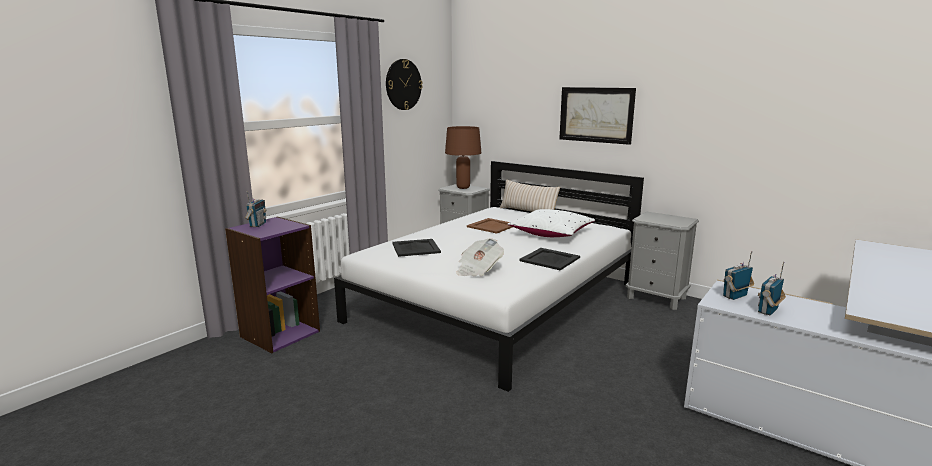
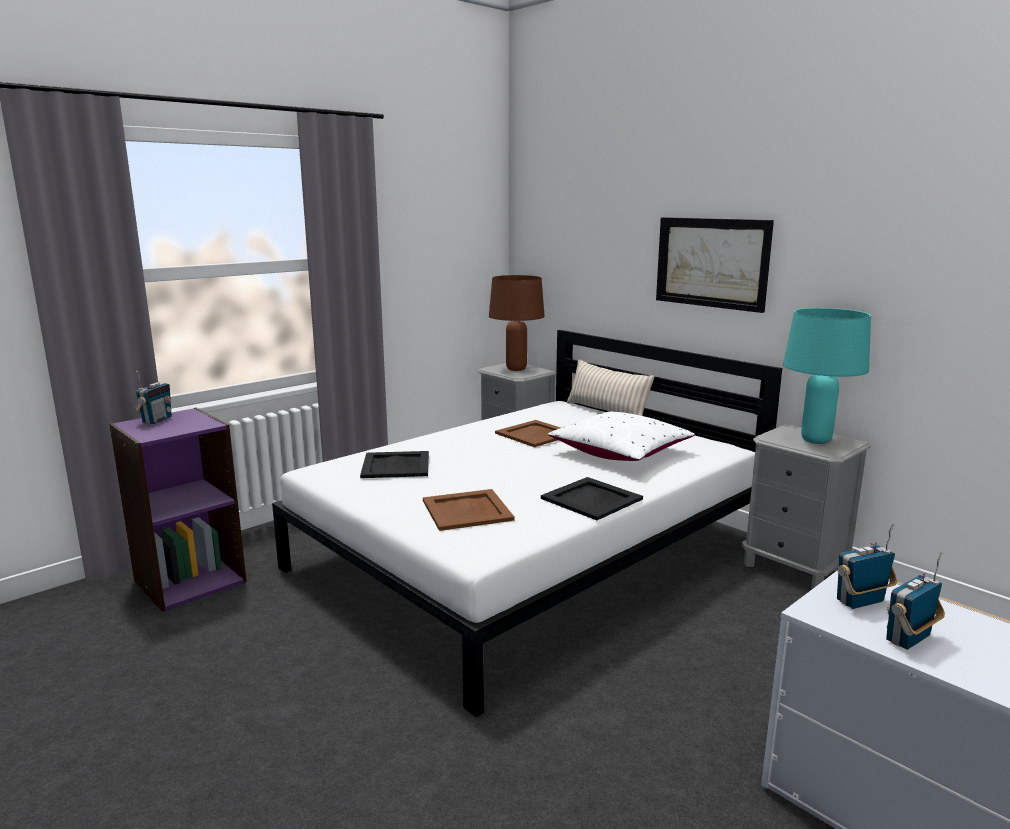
camera: 10 degrees right, 0 degrees up
(403, 84) = (421, 212): wall clock -> none
(478, 270) = (466, 510): newspaper -> brown tray
(669, 219) = (816, 441): none -> turquoise table lamp

